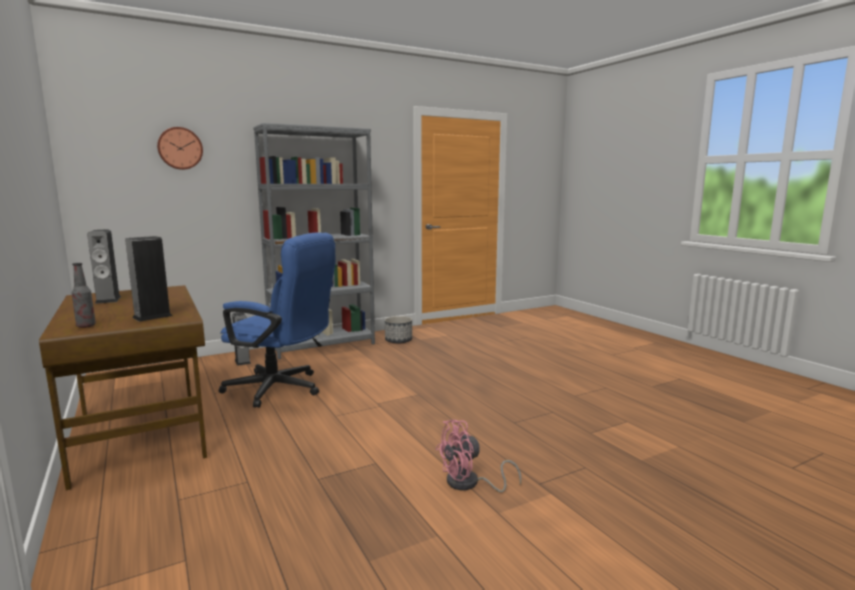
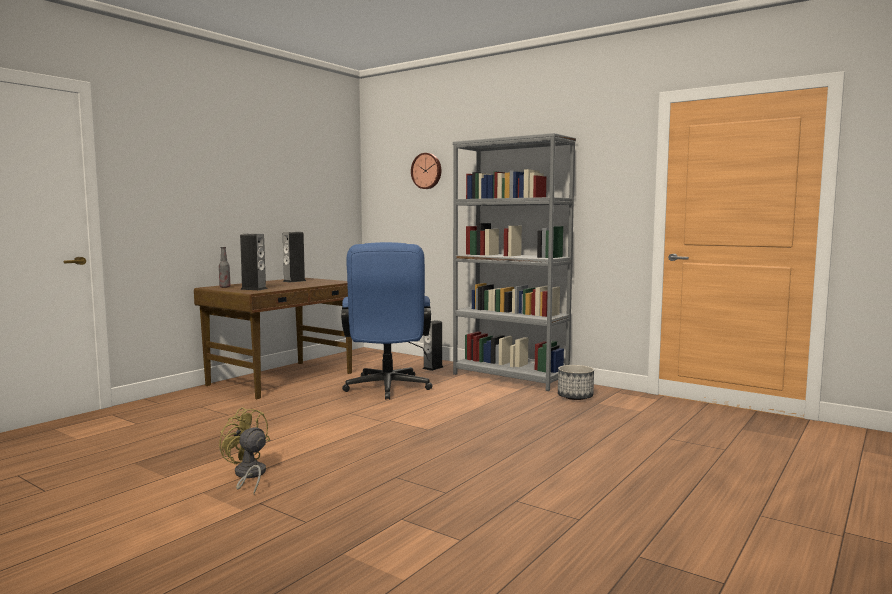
camera: 65 degrees right, 5 degrees down
(469, 484) = (248, 475): pink fan -> yellow fan

